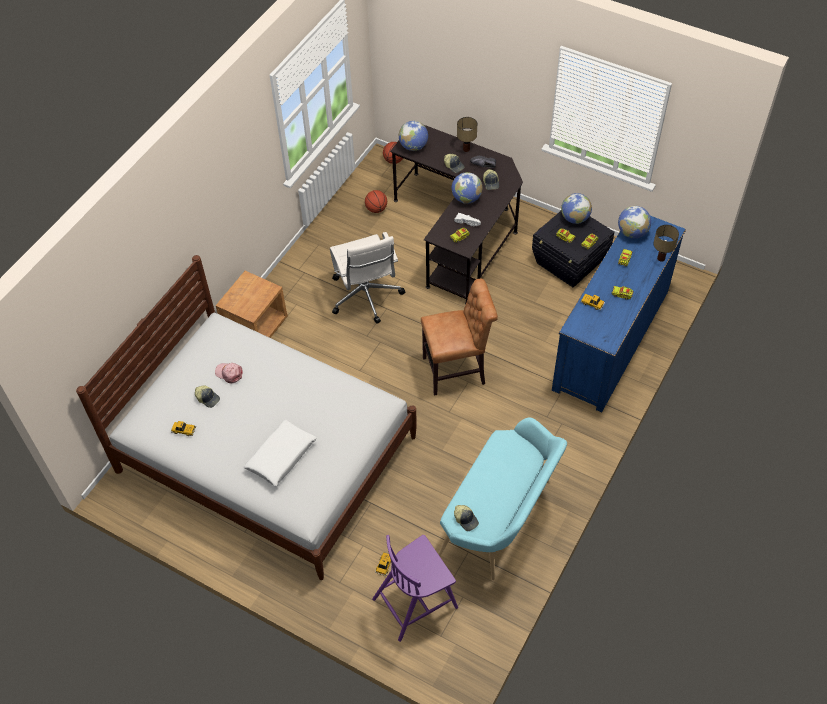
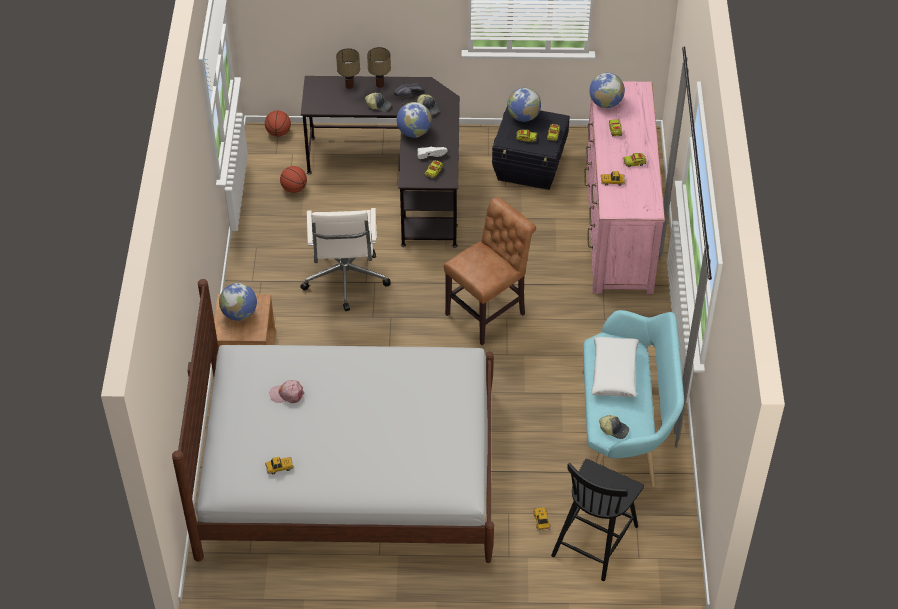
camera: 30 degrees left, 5 degrees down
(208, 398) = (282, 426): cap -> none
(281, 457) = (400, 448): white pillow -> white pillow (614, 372)
(366, 297) = (345, 279): white office chair -> white office chair turned 45 degrees clockwise
(413, 146) = (322, 101): globe -> globe (239, 314)
(416, 601) = (595, 539): purple chair -> black chair
(611, 339) = (618, 224): blue dresser -> pink dresser
(660, 258) = (647, 116): table lamp -> table lamp (349, 86)

